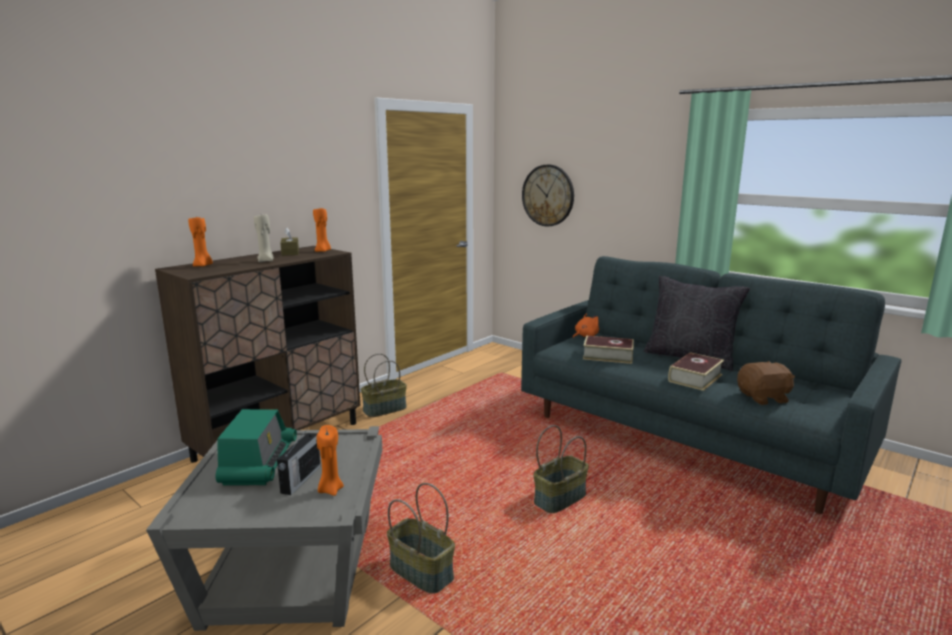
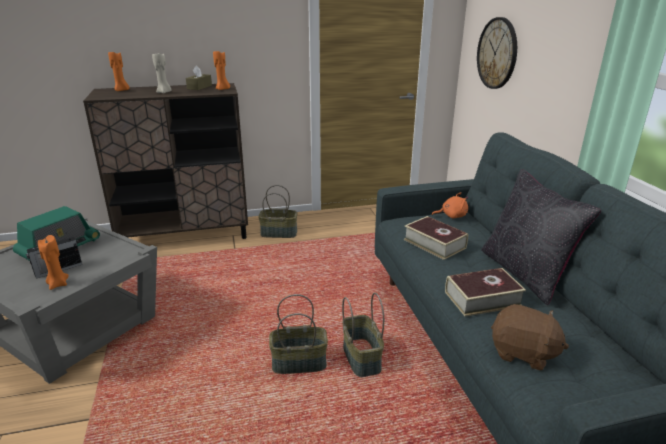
camera: 35 degrees right, 10 degrees up
(422, 572) = (134, 371): basket -> basket (362, 358)

